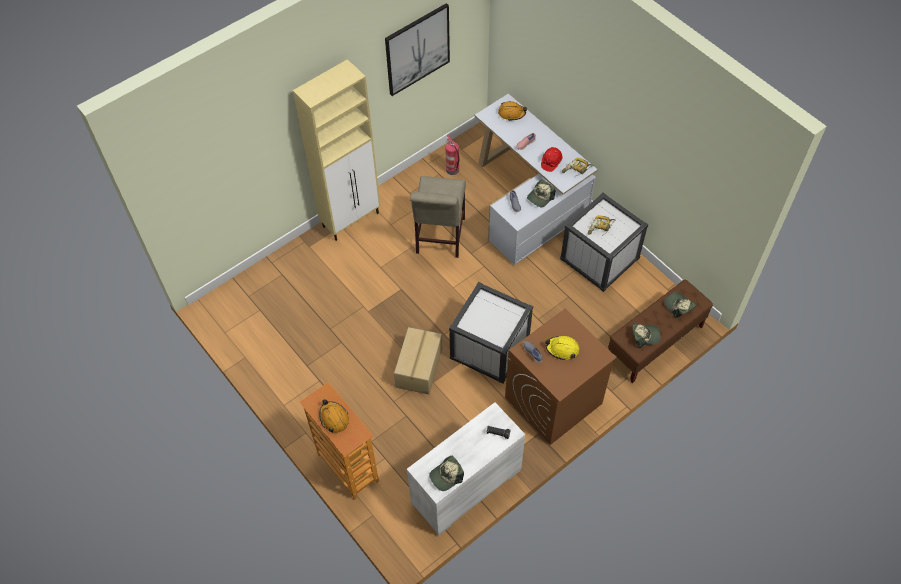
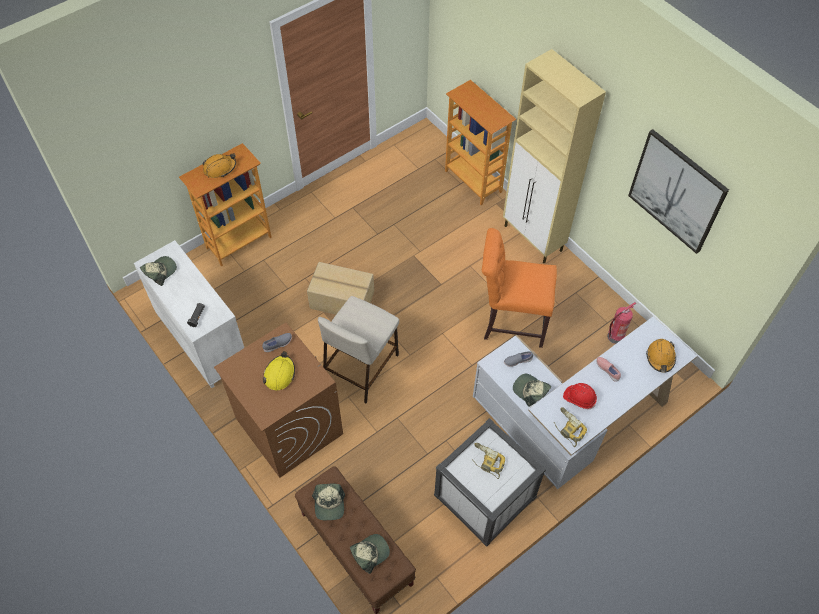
camera: 90 degrees right, 0 degrees up
(280, 263) = (474, 181): none -> bookcase
(439, 238) = (510, 321): beige chair -> orange chair
(446, 476) = (160, 271): cap -> cap turned 75 degrees clockwise
(490, 348) = (361, 366): white storage box -> beige stool

